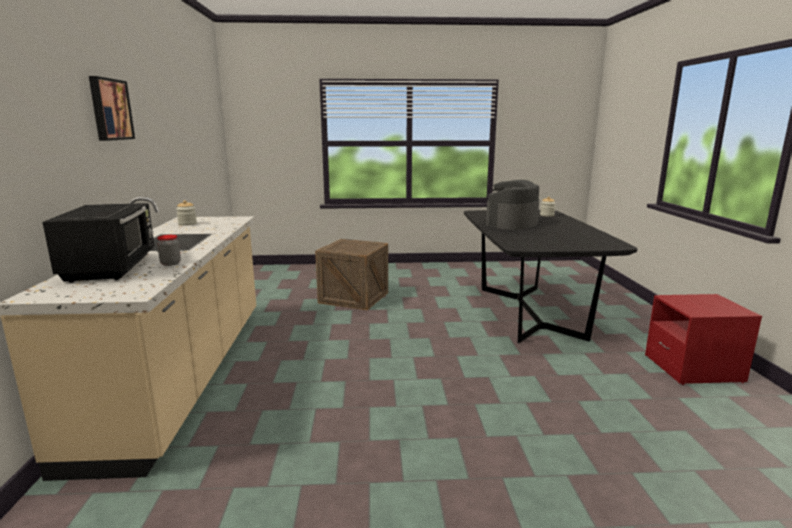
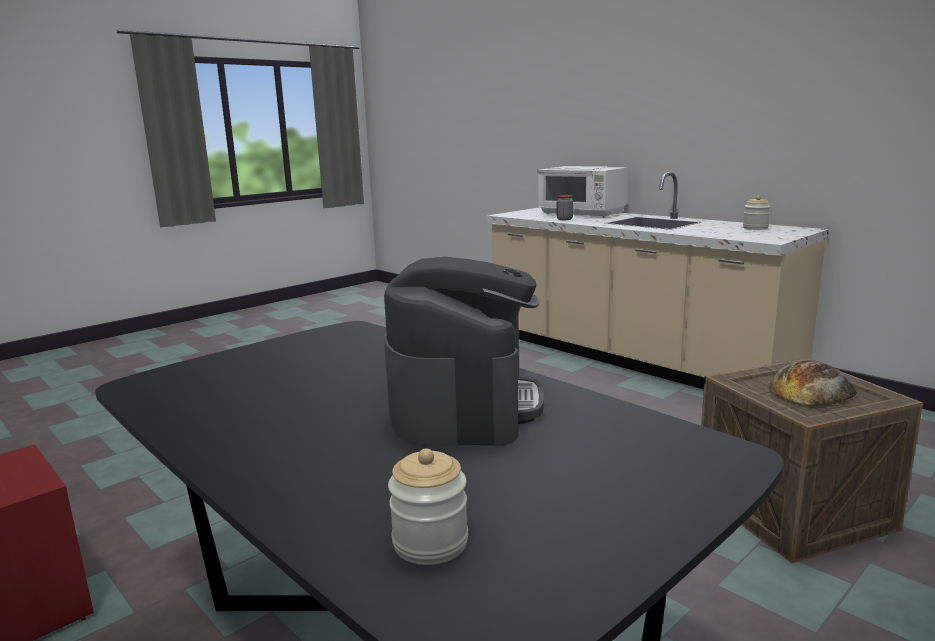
camera: 140 degrees right, 0 degrees up
(109, 109) = (705, 80): picture -> none
(112, 268) = (582, 214): black microwave -> white microwave
(352, 246) = (811, 389): none -> bread

